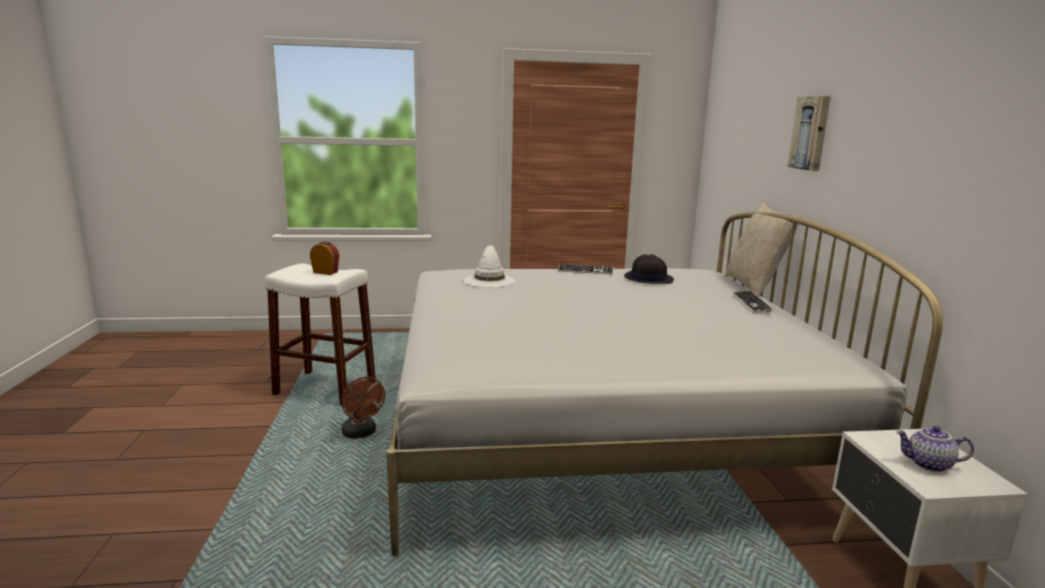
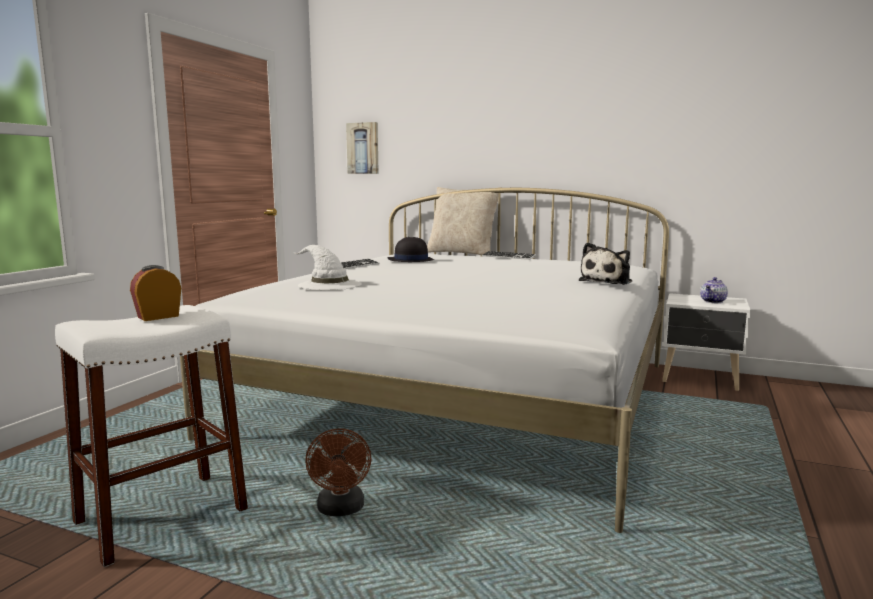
camera: 60 degrees left, 5 degrees down
(361, 433) = (341, 510): brown fan -> brown fan turned 90 degrees clockwise
(672, 359) = (607, 281): none -> plush toy
(811, 133) = (493, 123): picture -> picture (363, 148)

